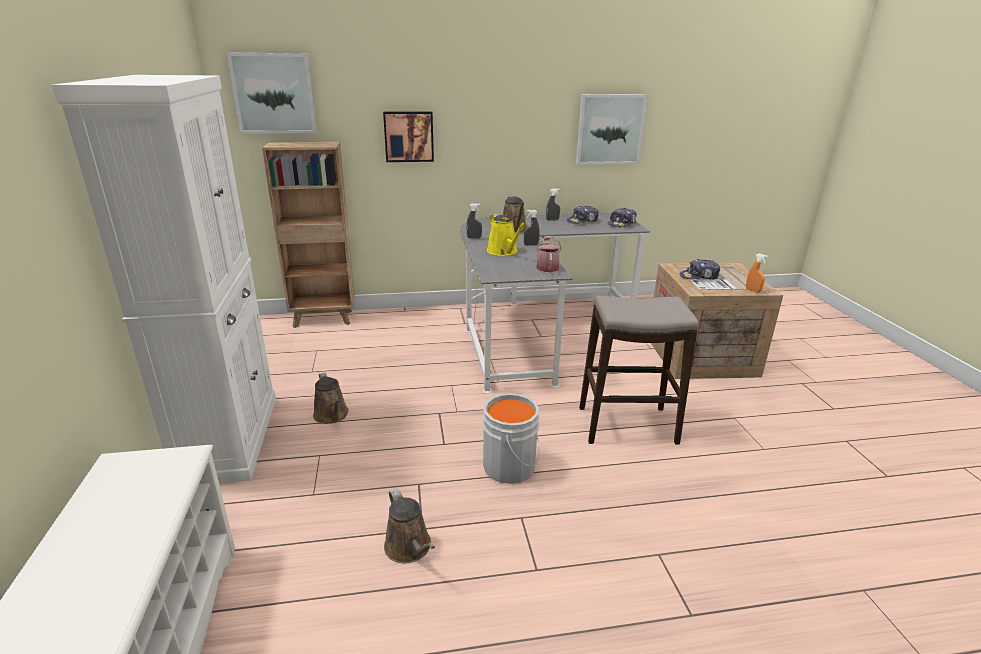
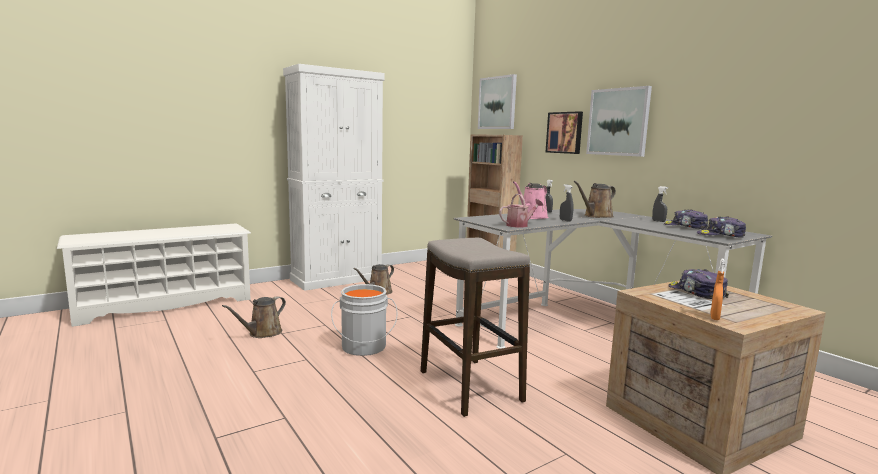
camera: 65 degrees right, 15 degrees down
(503, 251) = (531, 217): yellow watering can -> pink watering can
(610, 129) = (758, 127): picture -> picture (618, 122)

